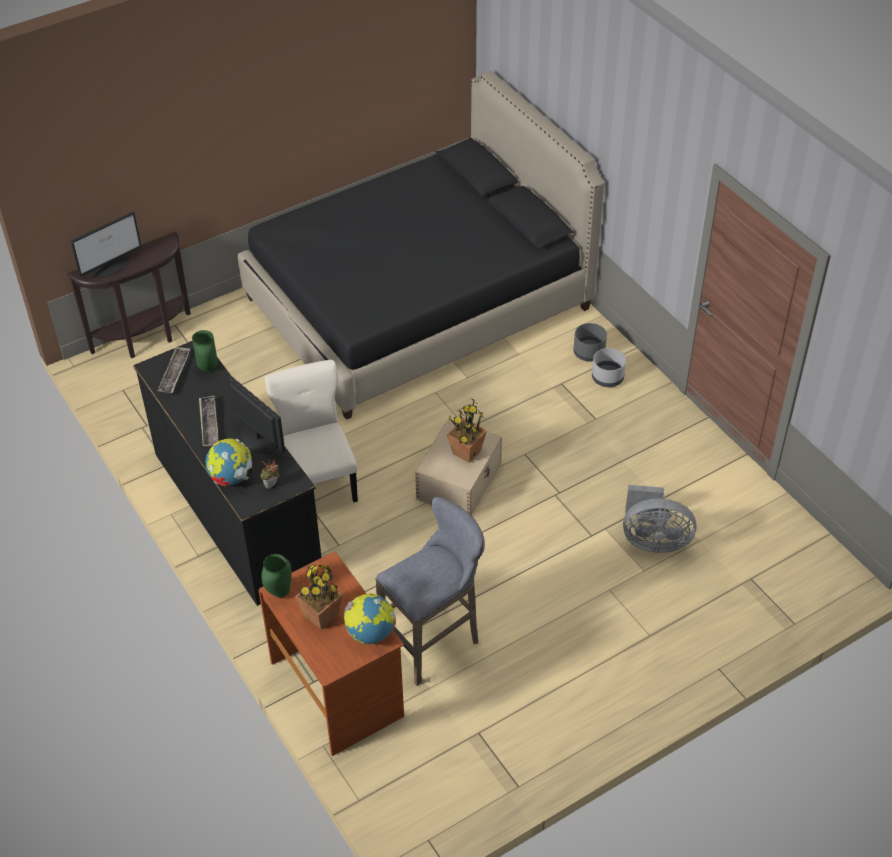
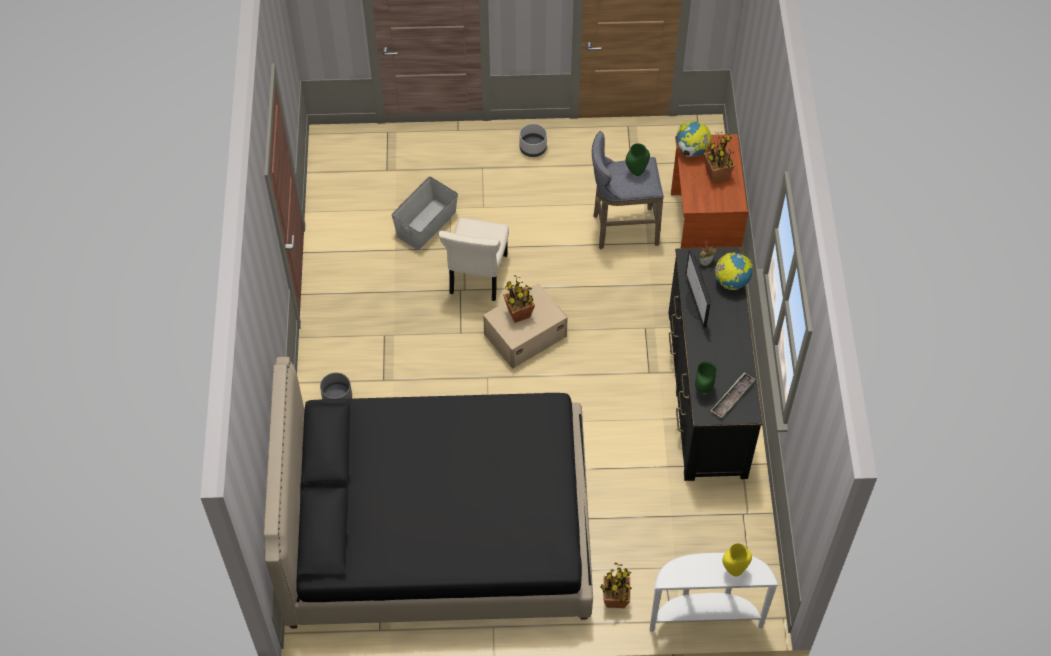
camera: 150 degrees left, 10 degrees up
(111, 266) = (734, 570): monitor -> yellow vase
(146, 340) = (704, 616): brown console table -> white console table
(209, 424) = (726, 335): tray -> none
(231, 319) = (615, 599): none -> potted plant
(279, 593) = (735, 201): green vase -> green vase (636, 171)
(319, 481) = (629, 388): beige chair -> beige chair (477, 276)
(607, 377) = (344, 366): grey planter -> grey planter (533, 148)
(653, 540) = (426, 224): grey fan -> grey storage box

